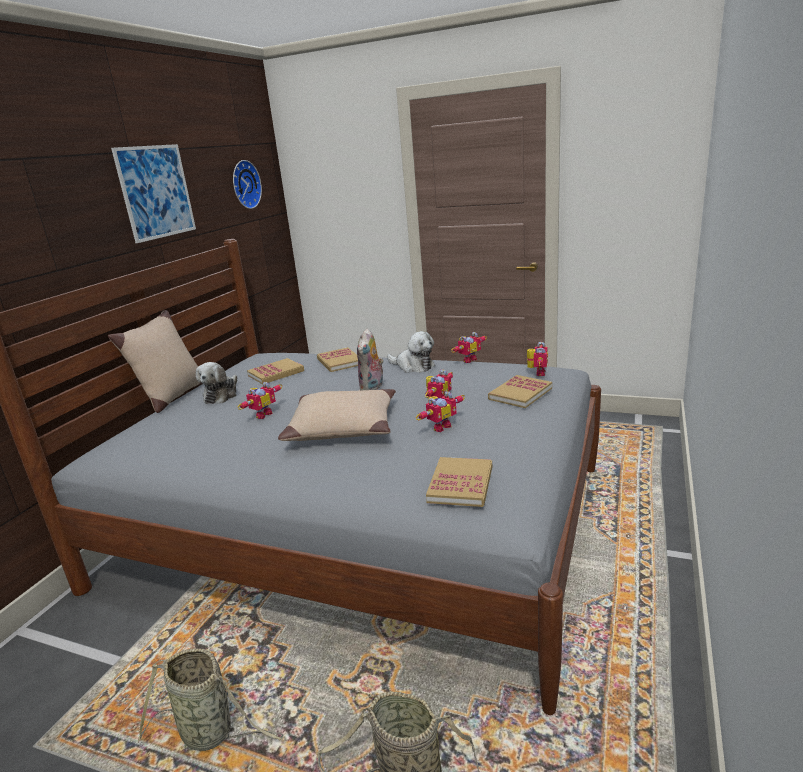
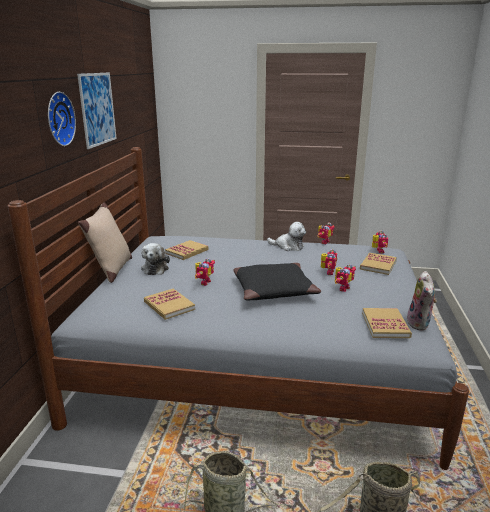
camera: 15 degrees left, 0 degrees up
(244, 184) = (139, 105): wall clock -> wall clock (58, 119)
(339, 362) = (230, 243): book -> book (169, 305)
(343, 427) = (274, 290): beige pillow -> black pillow
(373, 388) = (272, 262): plush toy -> plush toy (420, 324)

